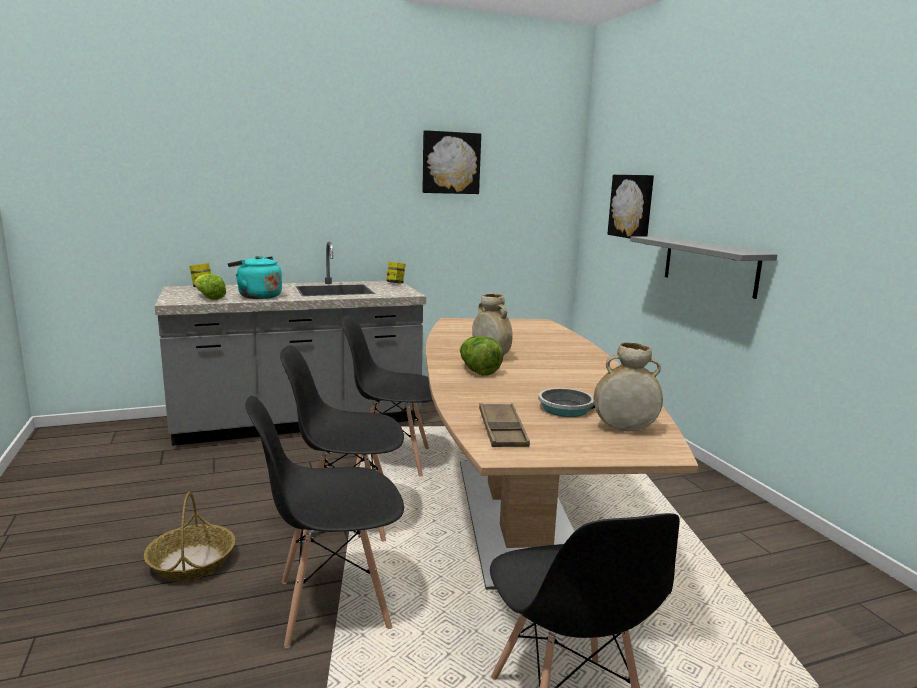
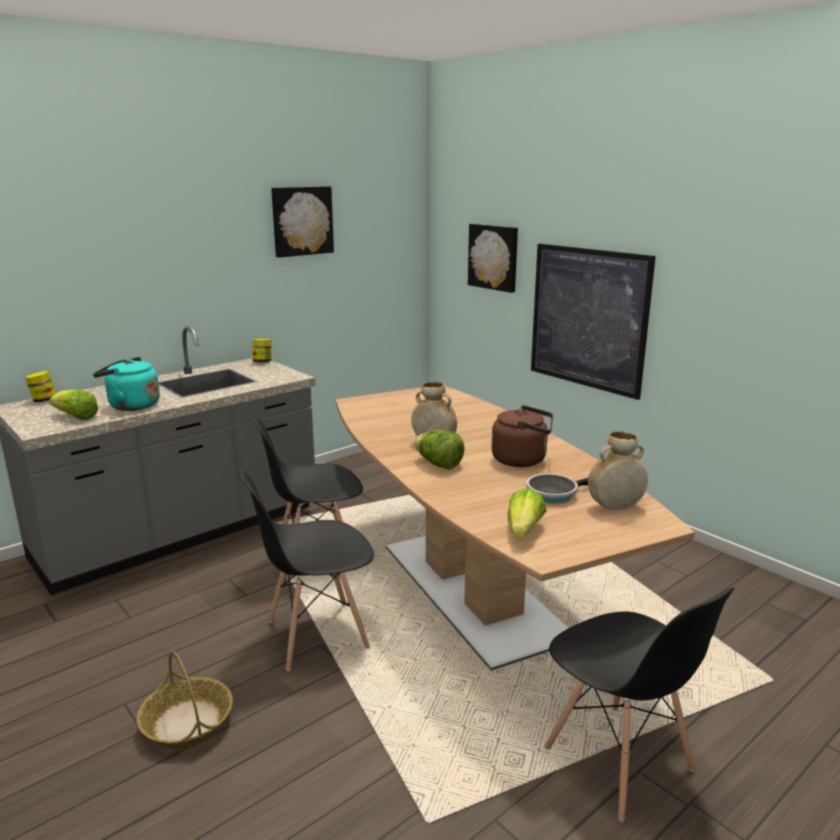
camera: 20 degrees left, 5 degrees up
(332, 605) = (364, 725): black chair -> none
(502, 431) = (523, 531): brown tray -> lettuce
(566, 379) = (522, 460): none -> brown kettle
(709, 265) = (588, 318): grey shelf -> picture

